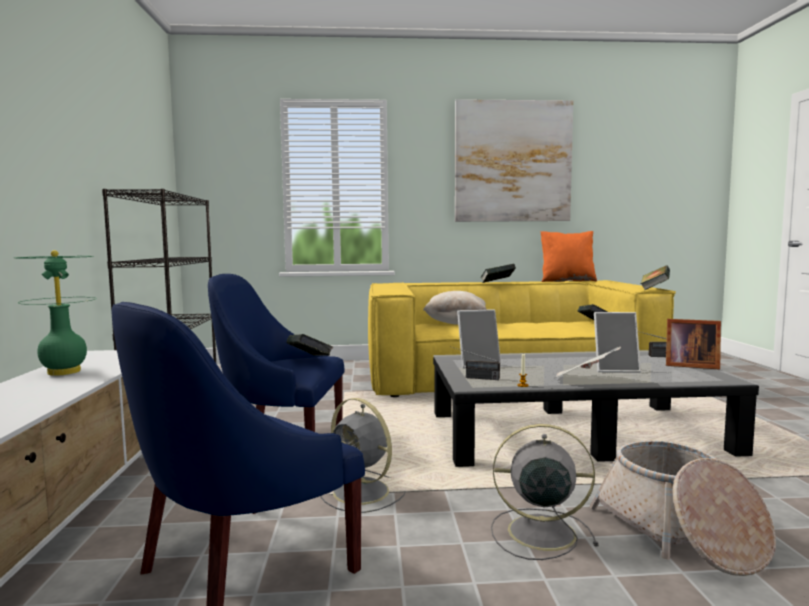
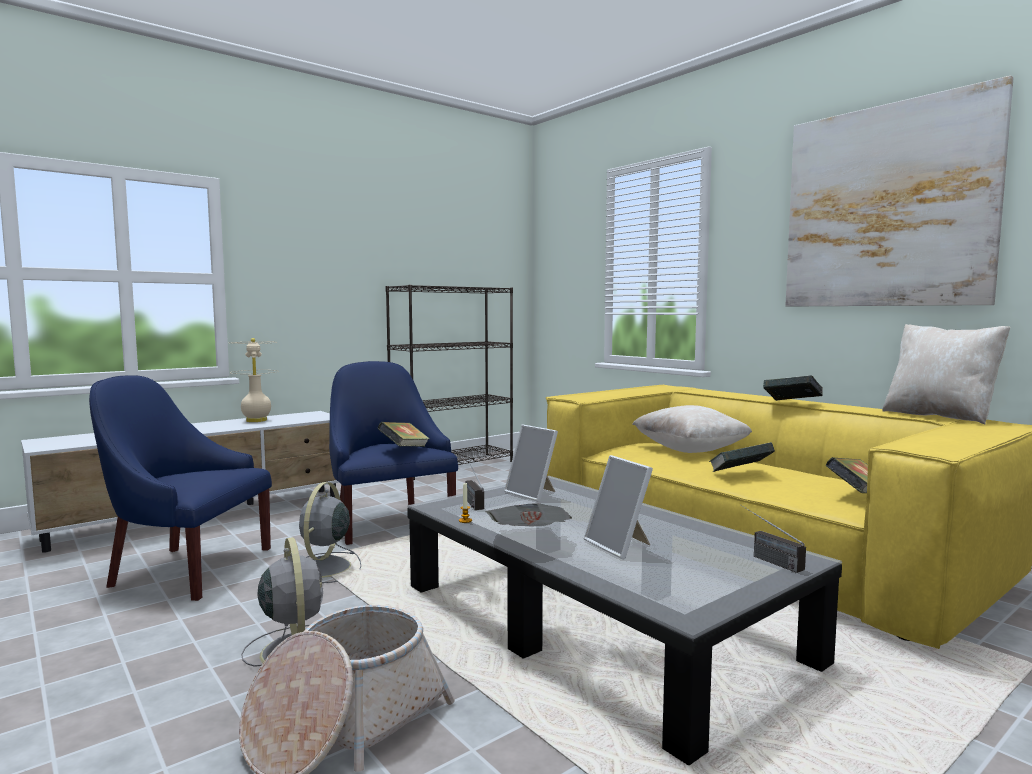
camera: 55 degrees right, 0 degrees up
(64, 372) = (256, 420): green table lamp -> beige table lamp
(567, 281) = (939, 416): orange pillow -> beige pillow
(654, 289) = (941, 450): book -> book (740, 474)
(688, 365) = (737, 582): picture frame -> none

